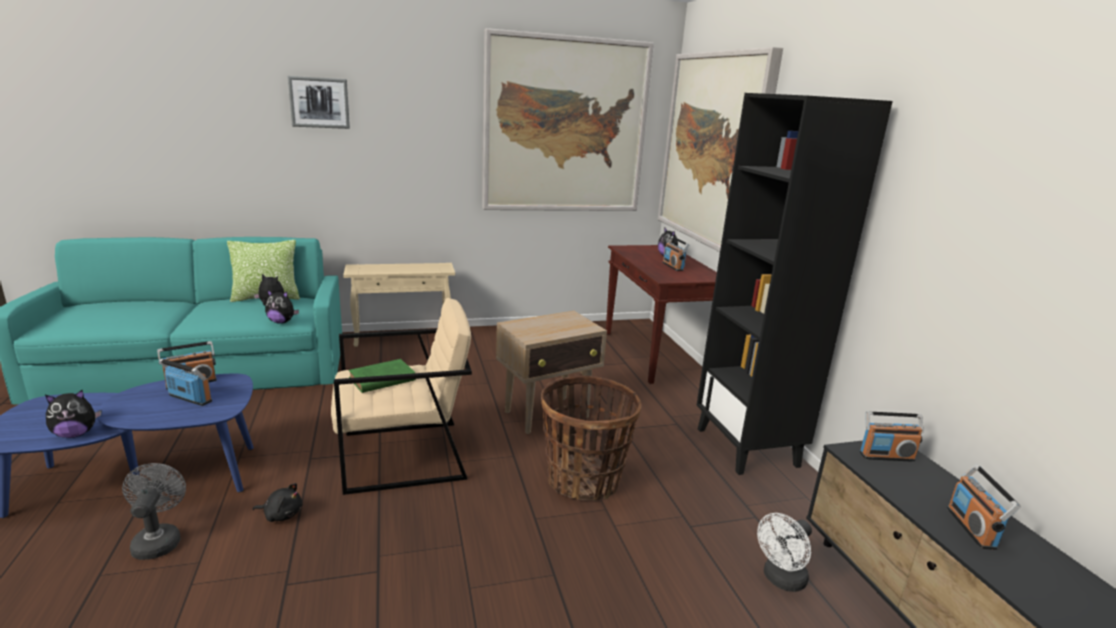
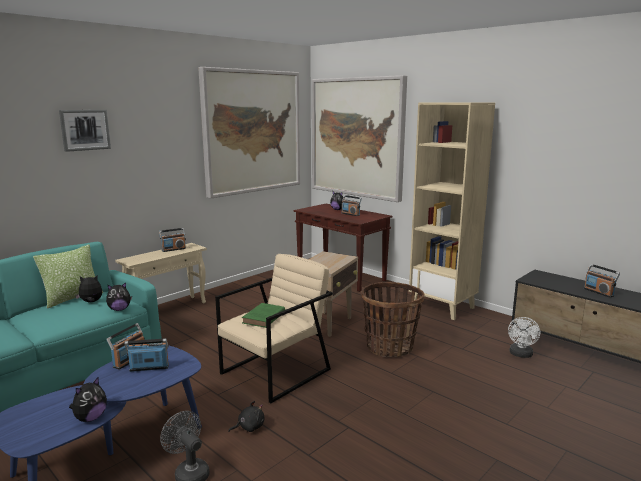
camera: 30 degrees left, 5 degrees down
(748, 447) = (443, 307): black bookcase -> beige bookcase
(886, 456) = (541, 277): radio -> radio (173, 249)

